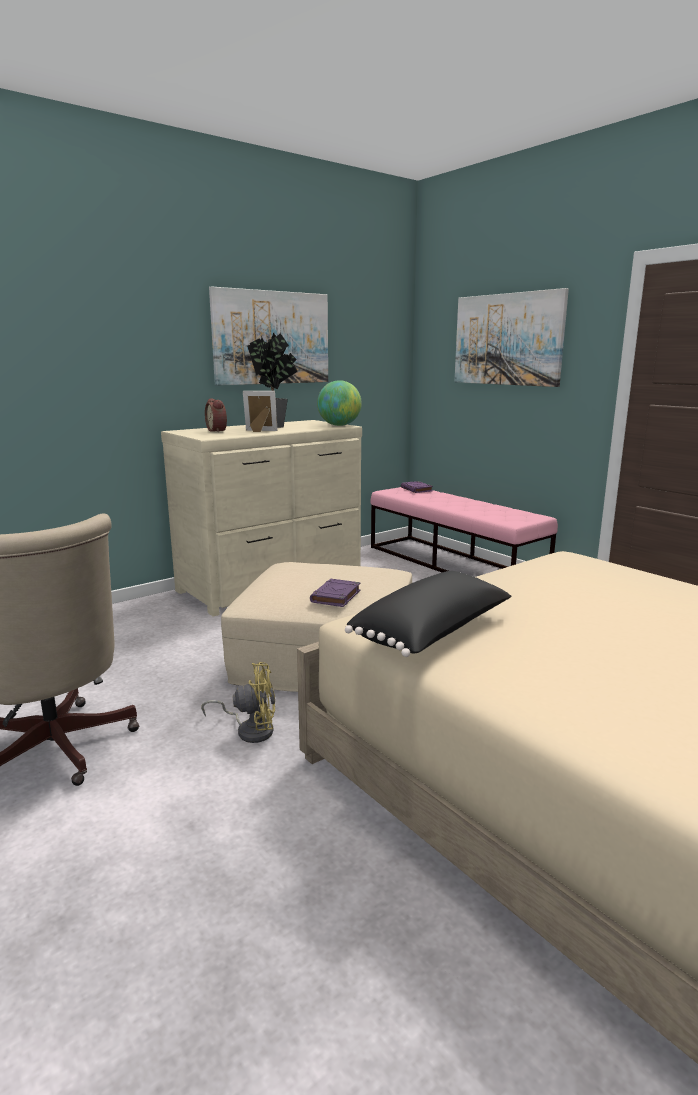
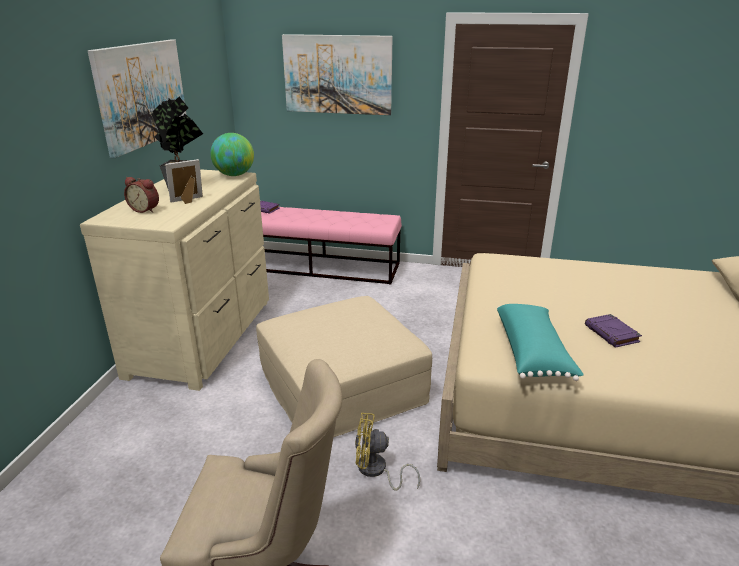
camera: 40 degrees left, 10 degrees up
(250, 730) = (376, 471): yellow fan -> yellow fan turned 135 degrees counterclockwise
(336, 596) = (372, 340): purple book -> purple book (612, 334)
(434, 633) = (533, 353): black pillow -> turquoise pillow

